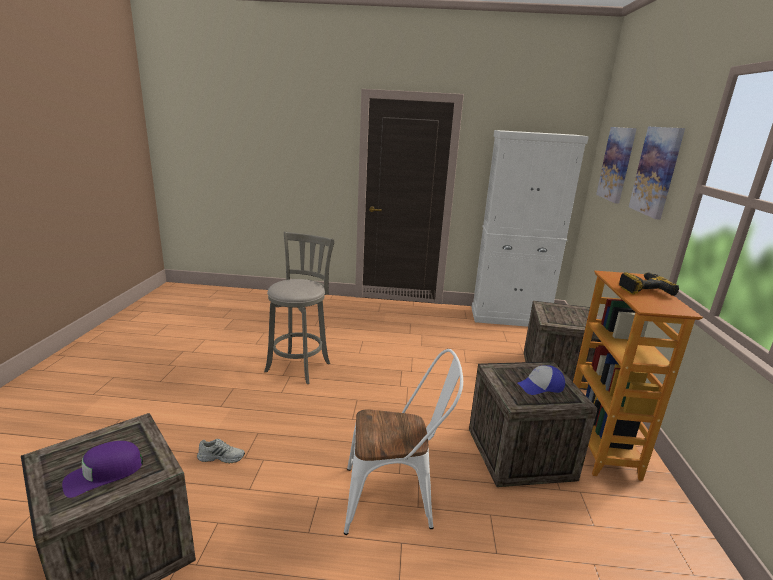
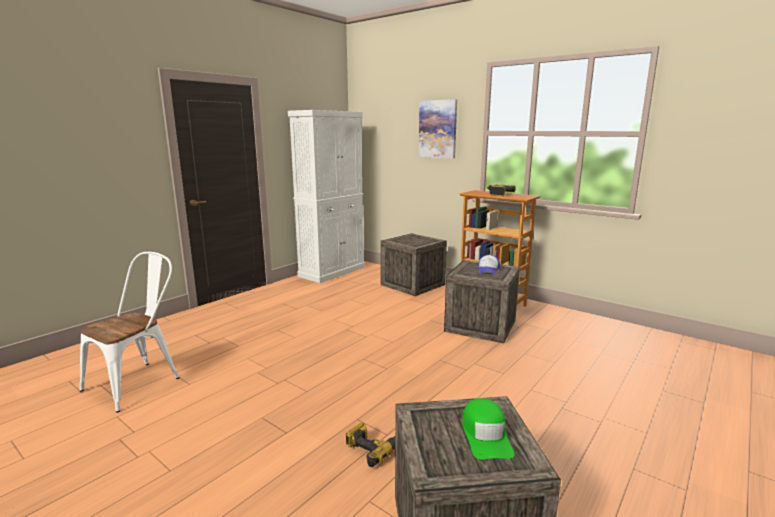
camera: 55 degrees left, 5 degrees down
(104, 474) = (486, 435): purple cap -> green cap
(221, 457) = (373, 448): white shoe -> power drill
(300, 365) = (274, 370): grey stool -> none
(396, 499) = (491, 378): white chair -> white chair (139, 381)
(617, 164) = (386, 130): picture -> none

